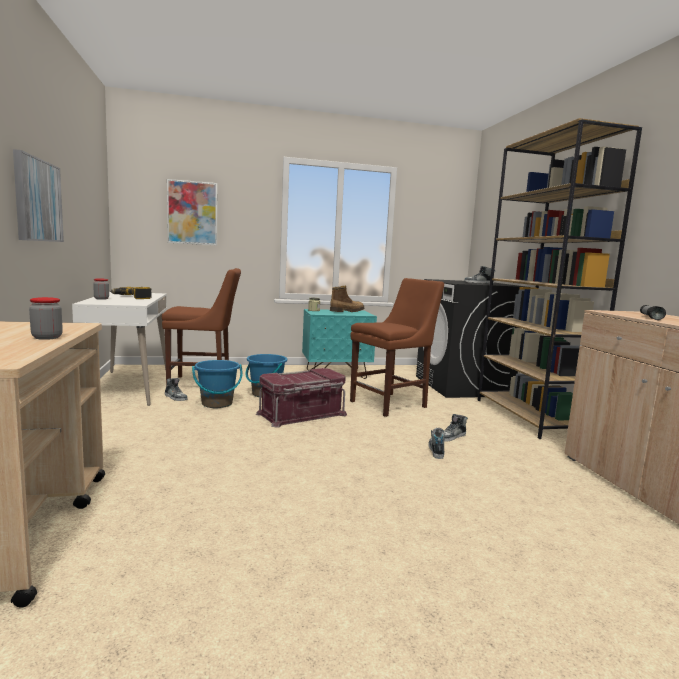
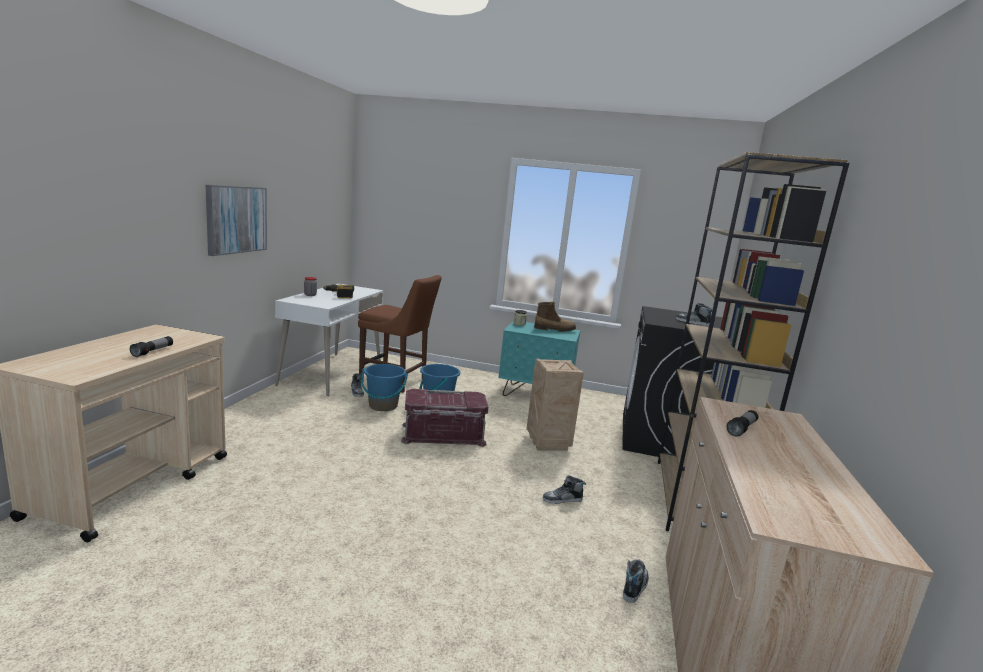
camera: 25 degrees right, 5 degrees up
(47, 337) = (153, 351): jar -> flashlight
(192, 213) = (420, 213): picture -> none
(391, 404) = (549, 443): brown chair -> crate
(436, 450) = (523, 510): shoe -> shoe (634, 586)

